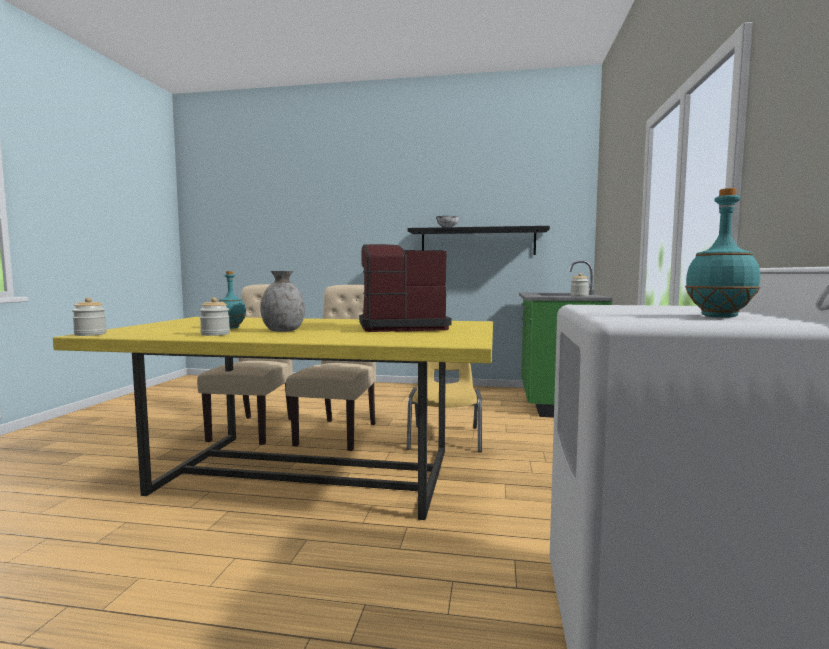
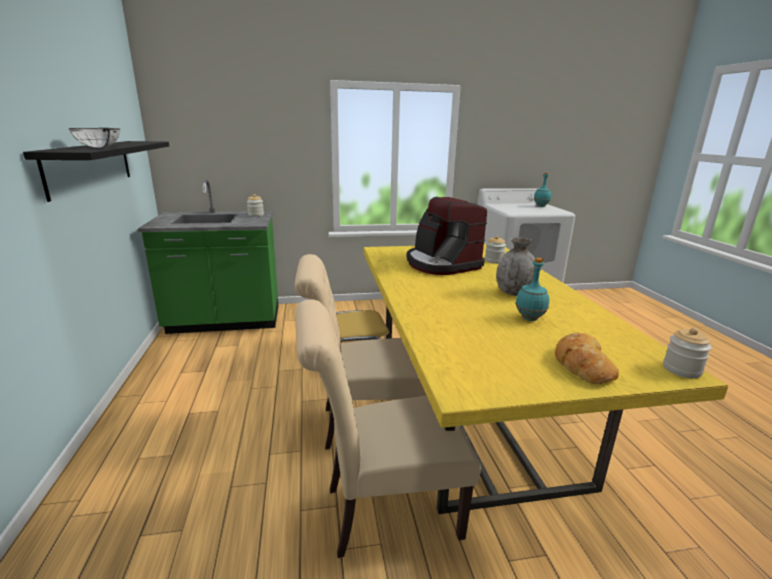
camera: 110 degrees left, 15 degrees up
(160, 326) = (582, 364): none -> bread
(215, 334) = (571, 310): jar -> jar (494, 261)

